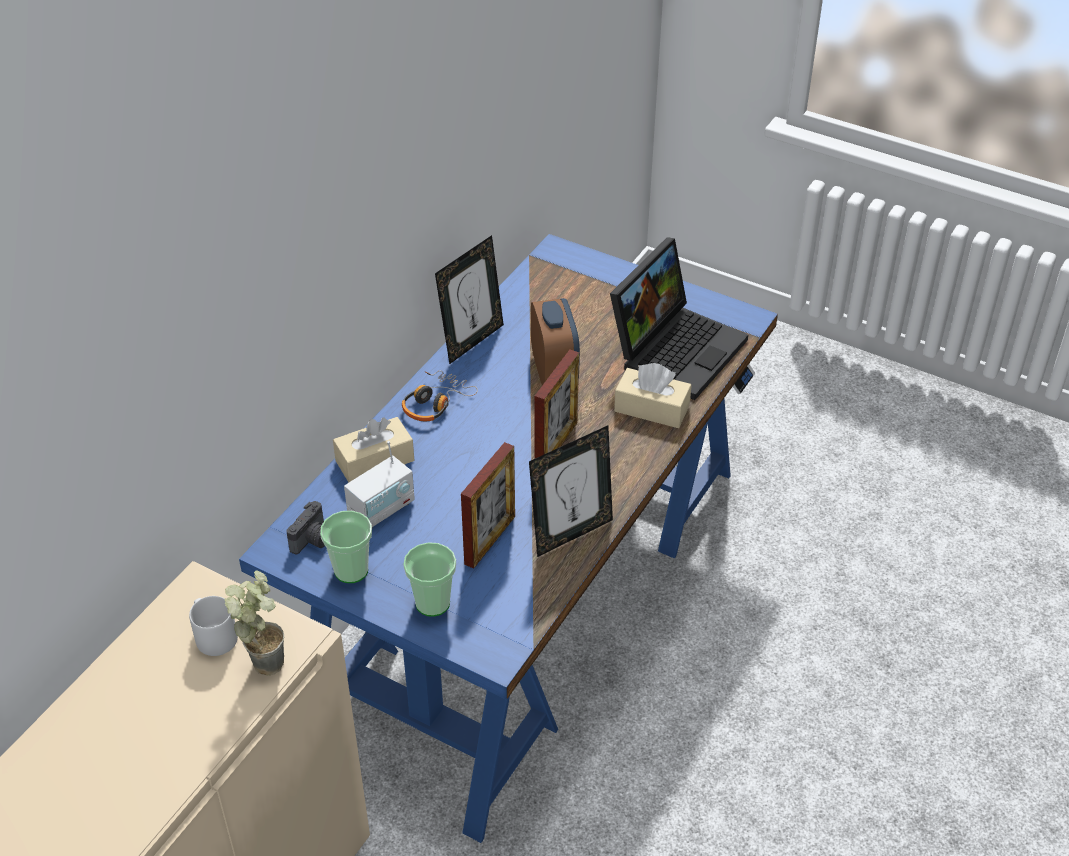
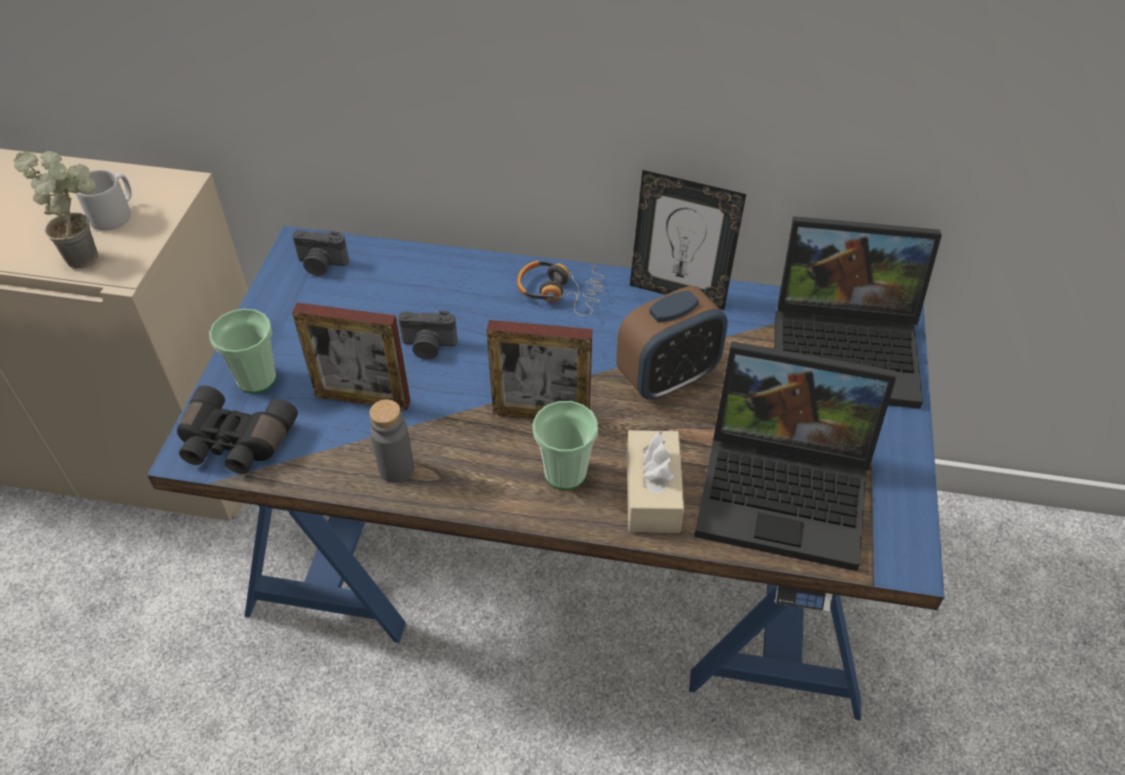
camera: 70 degrees right, 5 degrees up
(351, 570) = (287, 304): cup -> cup (565, 473)
(375, 461) = (449, 274): beige tissue box -> none
(382, 509) = (380, 300): radio -> none
(453, 491) = (428, 346): none -> camera
(499, 626) = (234, 443): none -> black binoculars
(571, 533) = (396, 469): picture frame -> grey bottle
(572, 280) = (848, 349): none -> laptop

